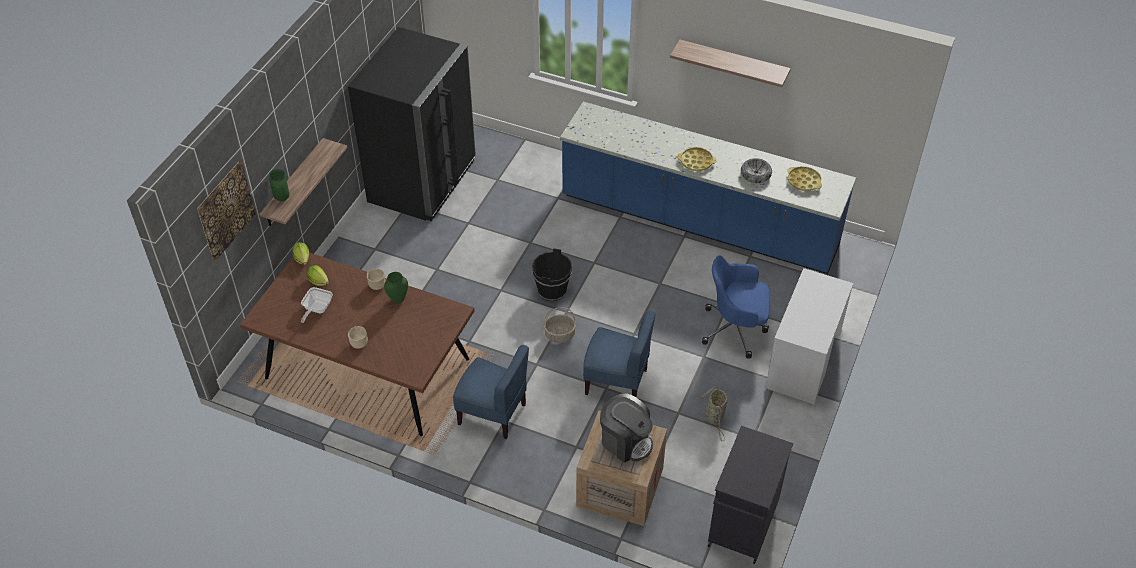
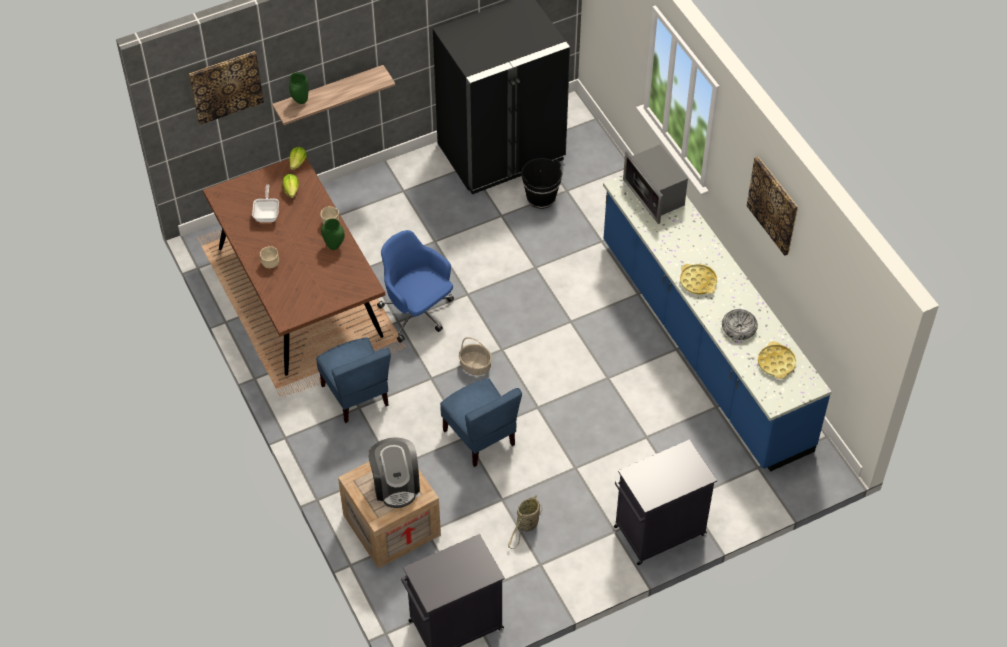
camera: 40 degrees right, 5 degrees up
(316, 309) = (267, 214): frying pan -> frying pan turned 120 degrees clockwise
(552, 291) = (509, 323): black bucket -> black bucket (541, 198)
(605, 124) = (655, 195): none -> microwave
(733, 63) = (773, 205): shelf -> picture
(735, 329) = (629, 463): blue office chair -> blue office chair (417, 313)
(803, 360) = (658, 532): white desk -> black cabinet

